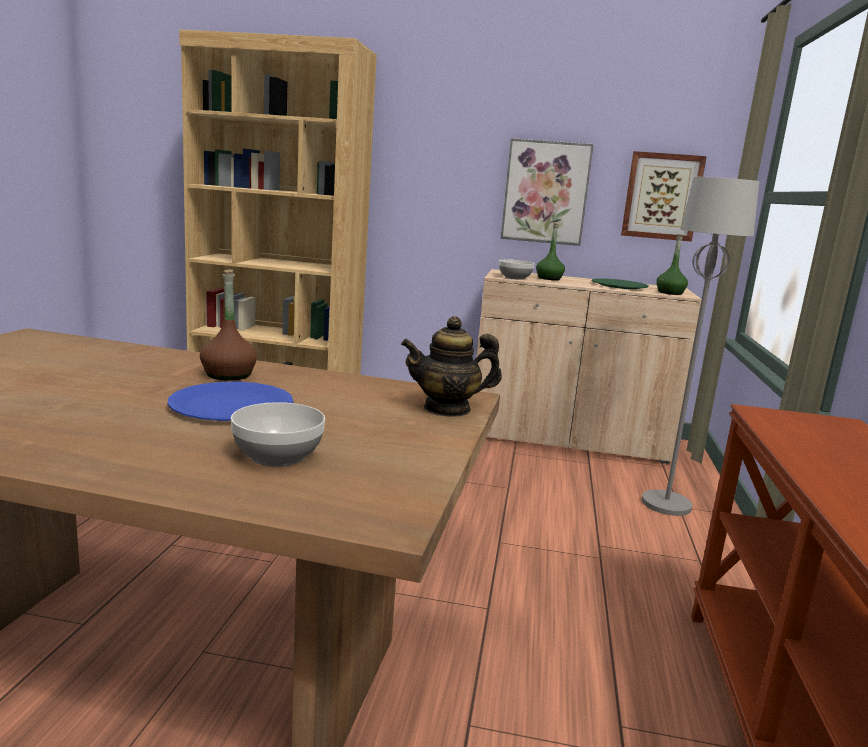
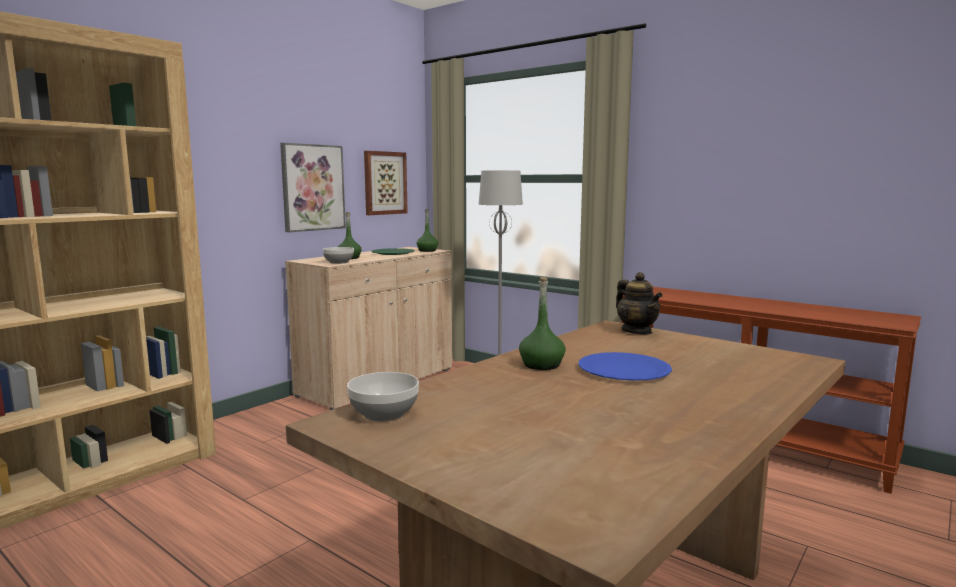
camera: 60 degrees left, 5 degrees down
(228, 375) = (542, 365): brown bottle -> green bottle
(278, 455) = (726, 368): bowl -> bowl (383, 413)
(447, 409) = (637, 331): teapot -> teapot turned 45 degrees counterclockwise

